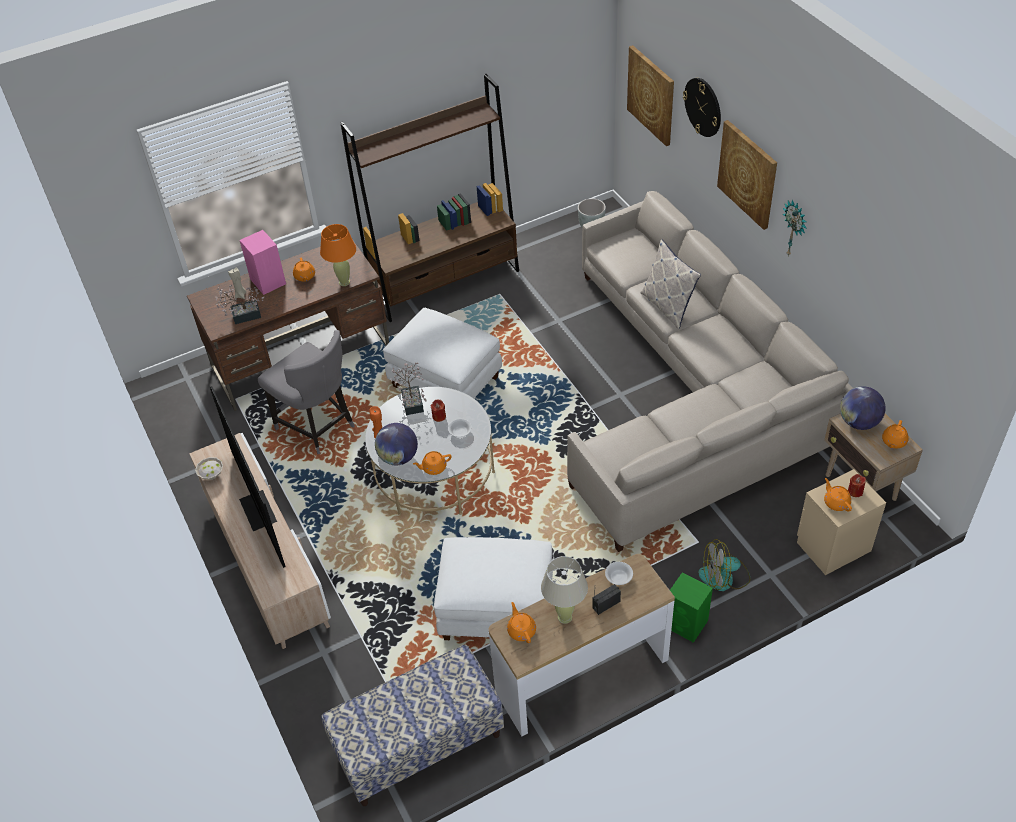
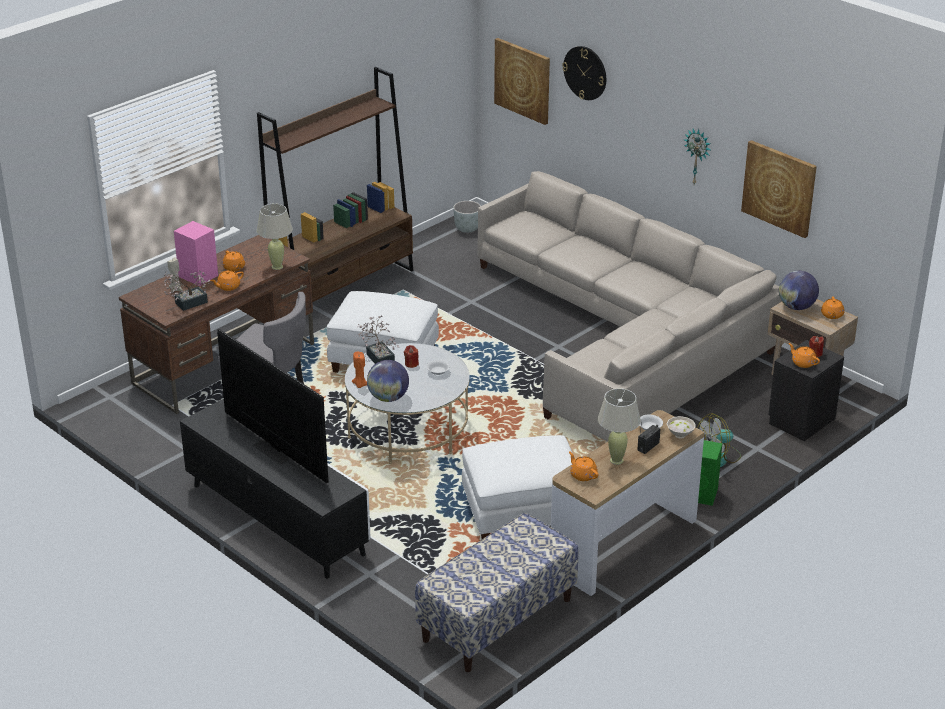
camera: 20 degrees left, 15 degrees down
(212, 476) = (214, 433): white bowl -> white bowl (680, 435)
(269, 562) = (277, 520): beige tv stand -> black tv stand
(344, 282) = (277, 267): orange table lamp -> beige table lamp
(433, 468) = (426, 400): orange teapot -> orange teapot (228, 287)
(668, 306) = (584, 260): pillow -> none
(748, 174) = (641, 121): picture -> picture (779, 188)
(833, 546) = (801, 421): beige nightstand -> black nightstand

